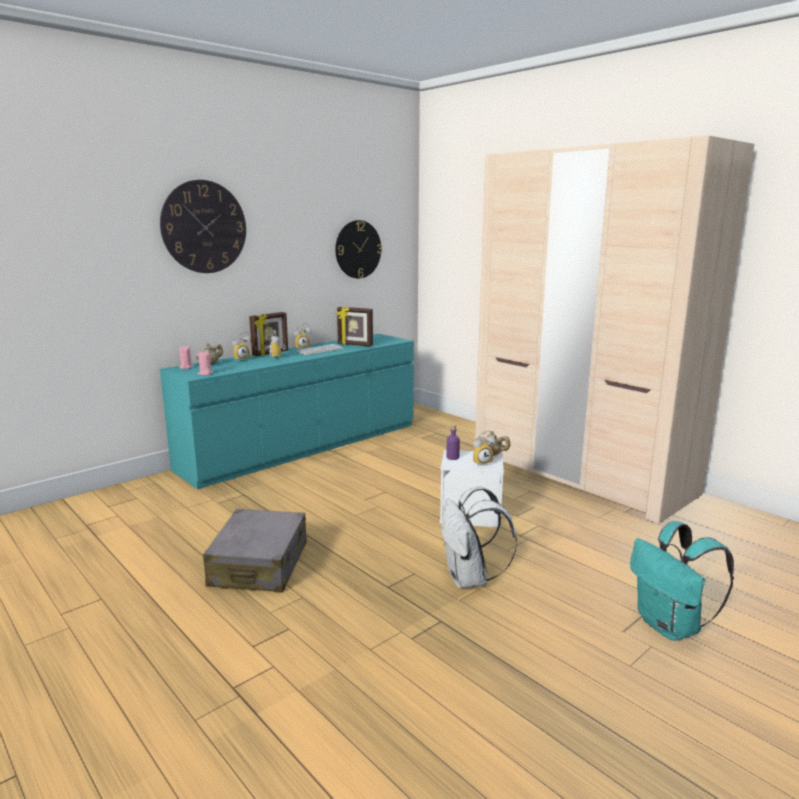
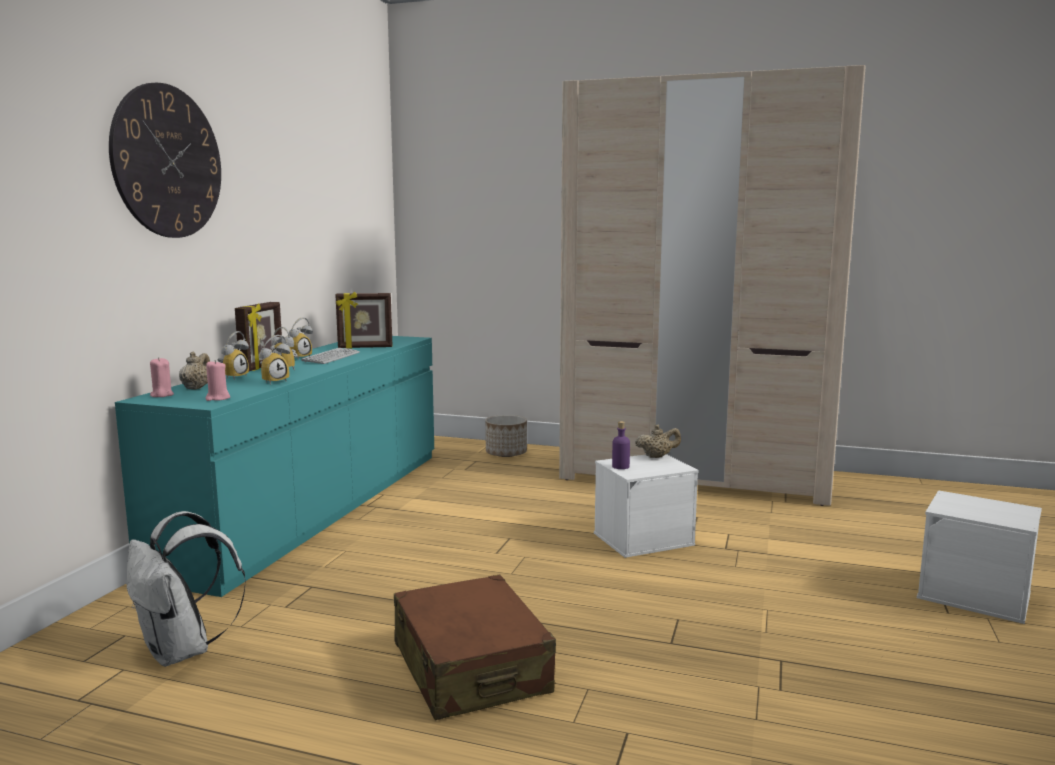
camera: 30 degrees left, 5 degrees down
(259, 565) = (471, 668): grey suitcase -> brown suitcase
(358, 249) = (339, 213): wall clock -> none
(464, 431) = (506, 453): none -> planter
(470, 579) = (745, 607): white backpack -> white backpack (182, 651)
(482, 462) = (661, 465): alarm clock -> alarm clock (274, 381)
(671, 627) = (975, 595): turquoise backpack -> white storage box

